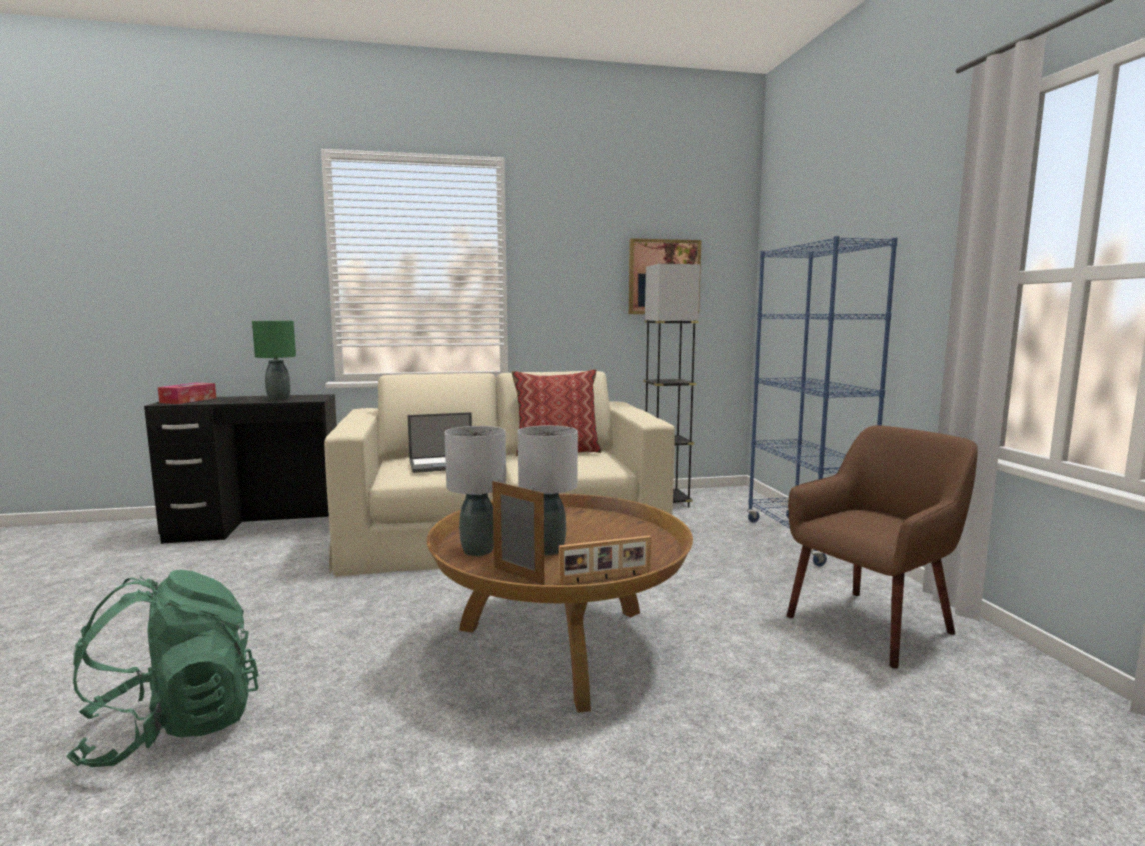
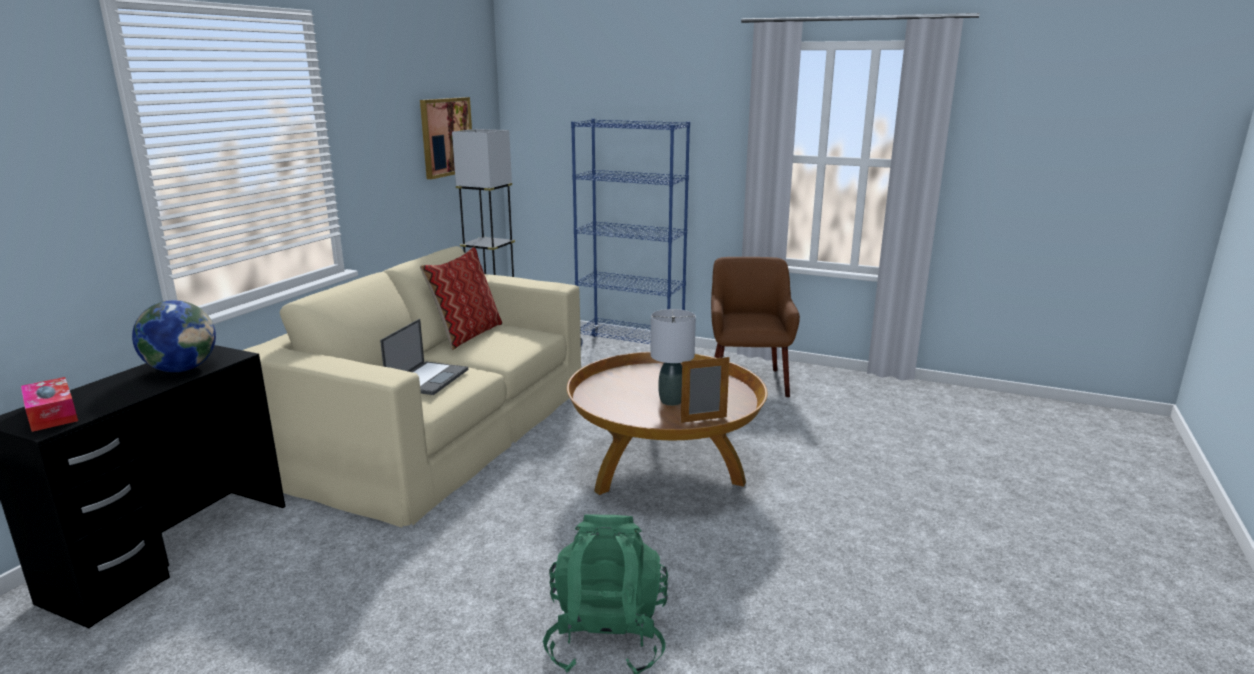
camera: 55 degrees left, 10 degrees up
(279, 399) = (182, 369): green table lamp -> globe
(478, 550) = (643, 420): grey table lamp -> none
(606, 578) = (736, 400): picture frame -> none

